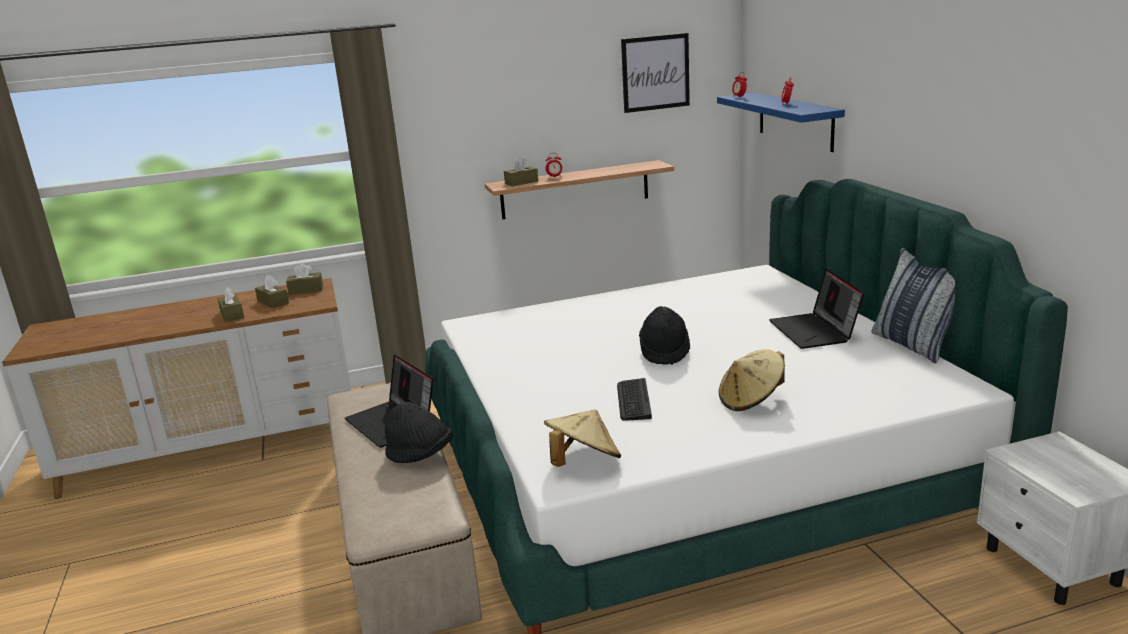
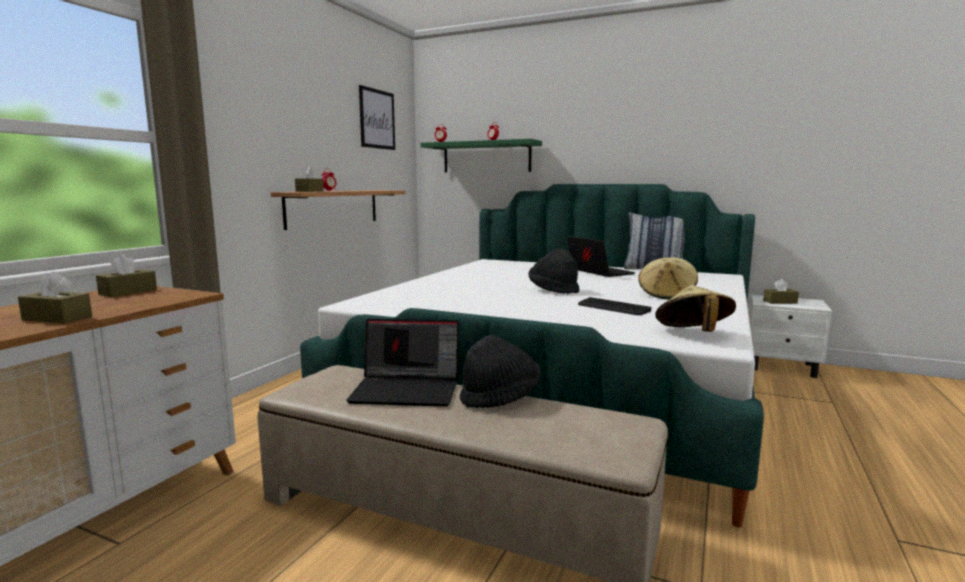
camera: 50 degrees left, 10 degrees down
(273, 302) = (103, 303): brown tissue box -> brown tissue box (780, 302)
(795, 121) = (486, 157): blue shelf -> green shelf
(815, 331) = (598, 272): laptop -> laptop turned 150 degrees counterclockwise

